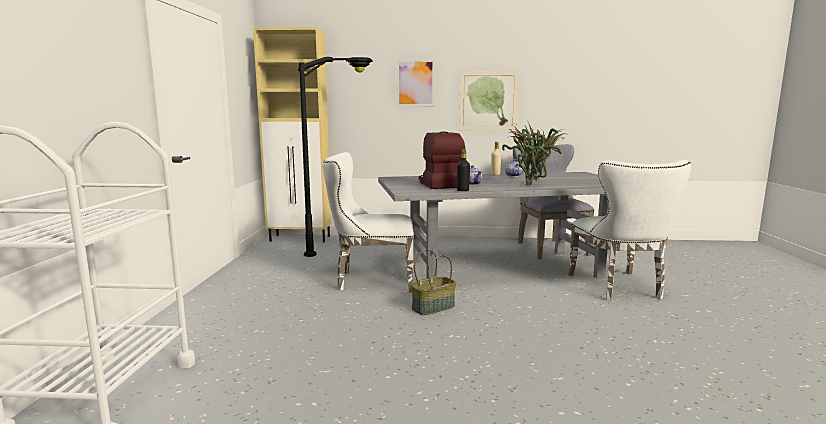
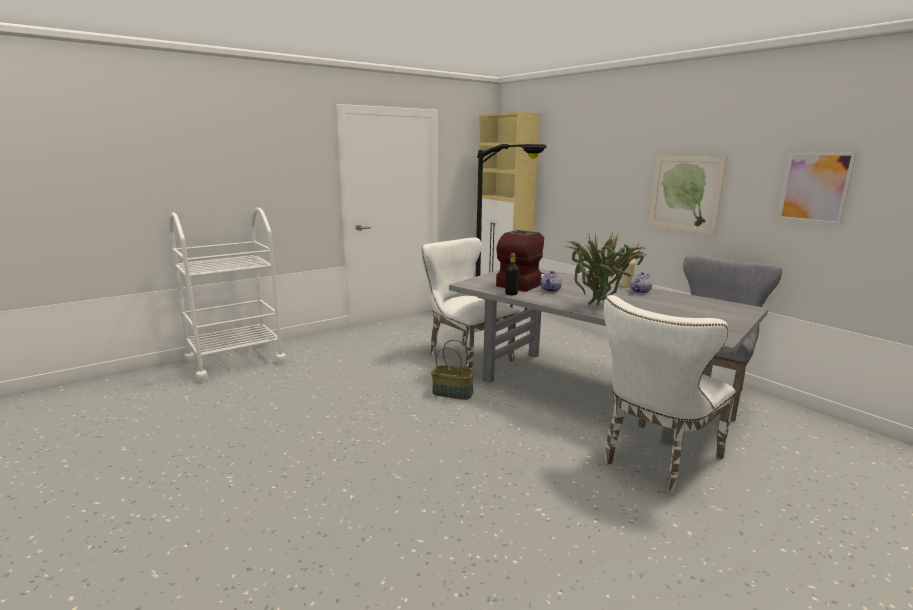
camera: 50 degrees right, 5 degrees up
(415, 83) = (612, 167): picture -> picture (815, 187)

